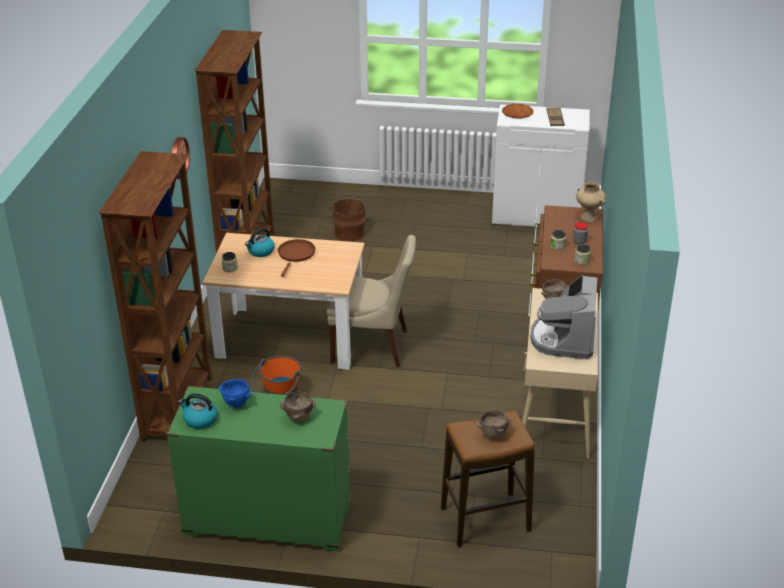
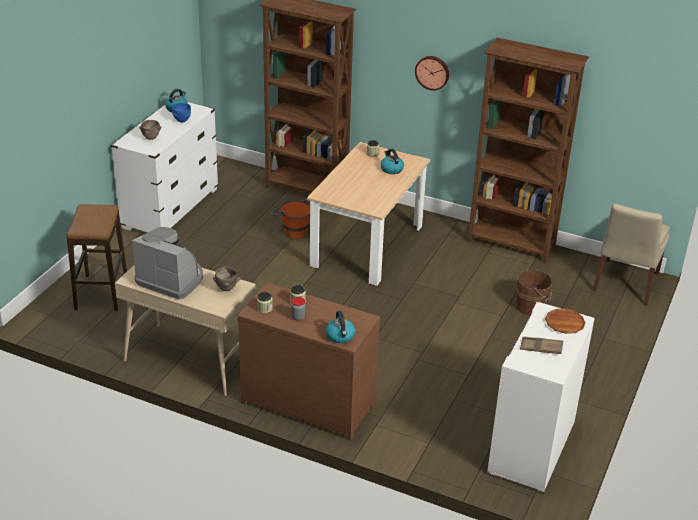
camera: 105 degrees right, 0 degrees up
(267, 519) = (170, 208): green dresser -> white dresser
(296, 255) = (378, 183): brown frying pan -> none
(373, 346) = (335, 284): beige chair -> beige chair (625, 283)
(493, 435) = (89, 220): brown bowl -> none
(588, 217) = (340, 336): beige vase -> kettle

